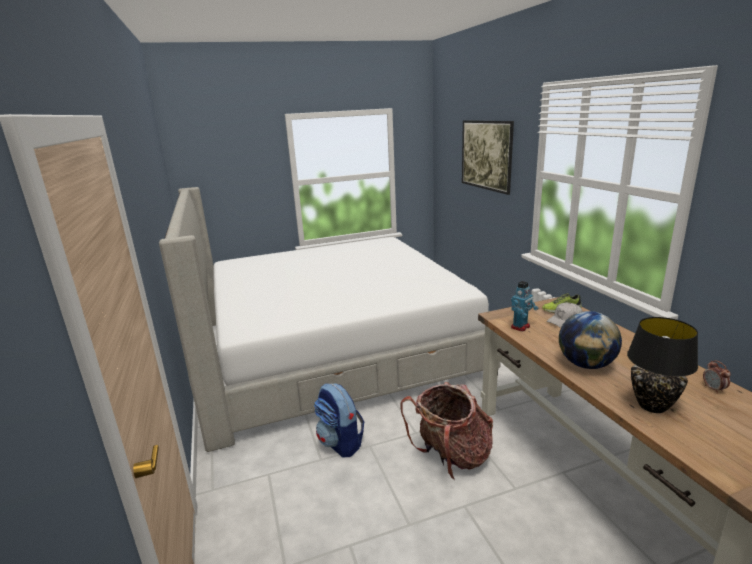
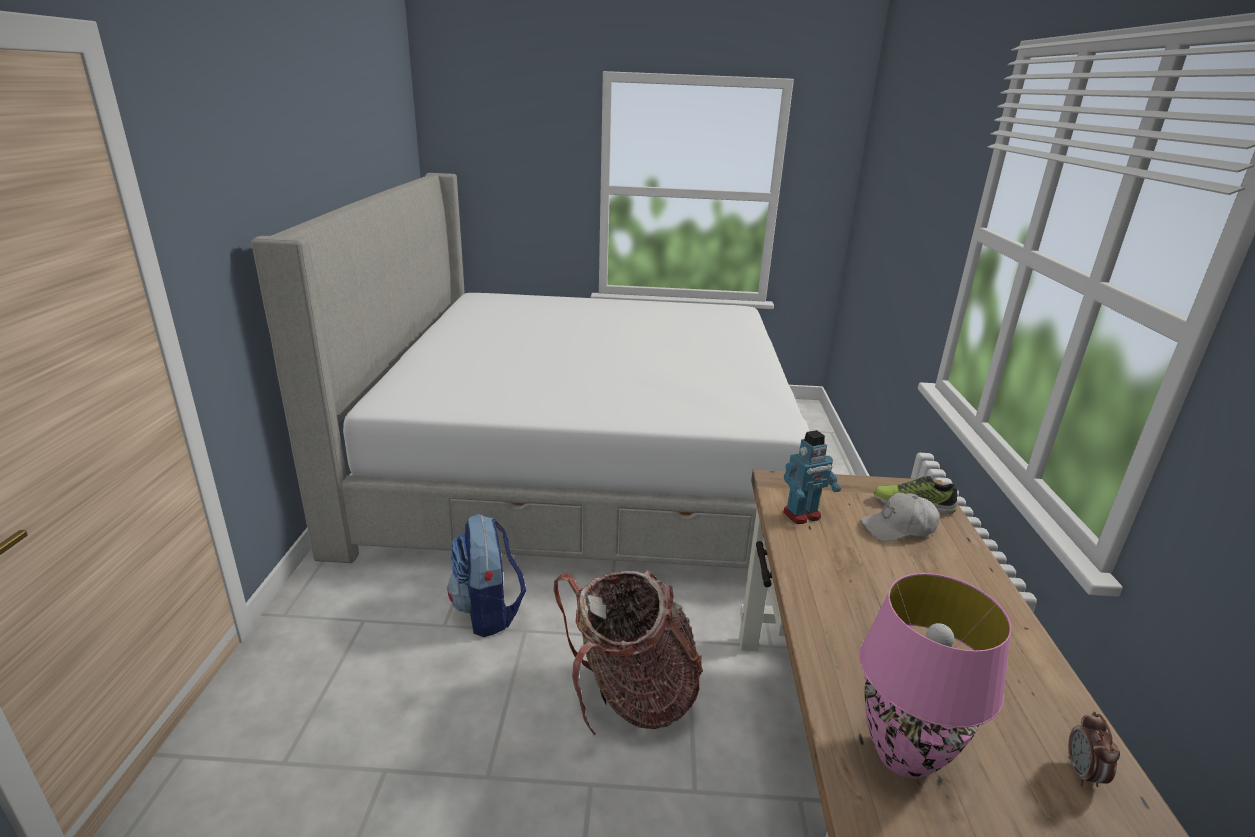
camera: 20 degrees right, 5 degrees up
(485, 171) = (911, 216): picture -> none
(586, 364) = (853, 624): globe -> none
(651, 405) = (903, 755): black table lamp -> pink table lamp

